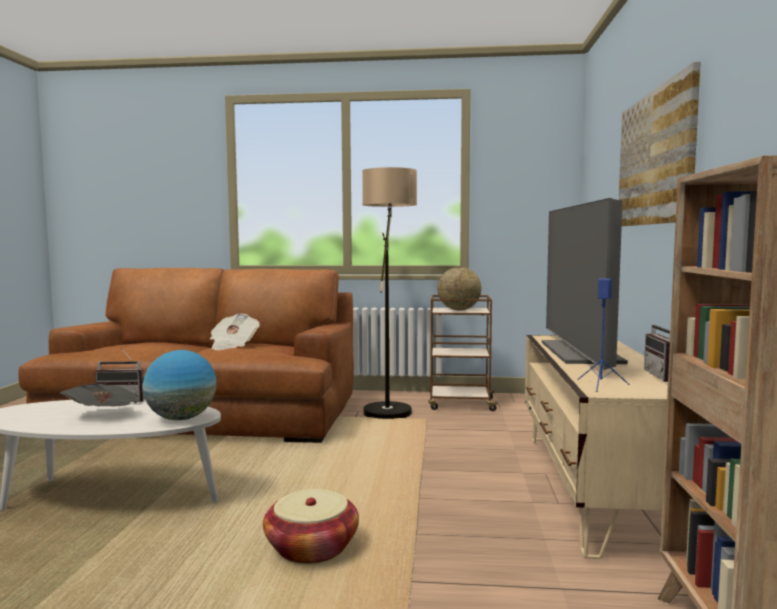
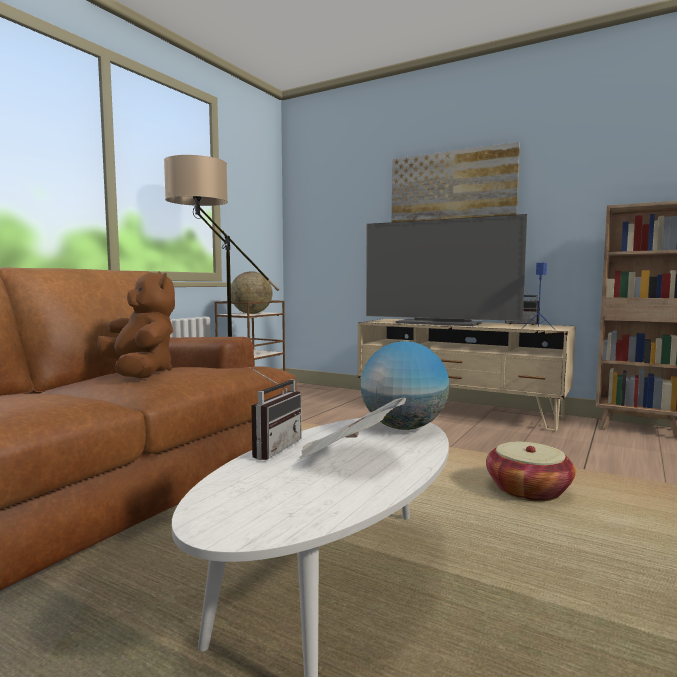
camera: 65 degrees left, 0 degrees up
(233, 345) = (140, 373): newspaper -> brown plush toy

